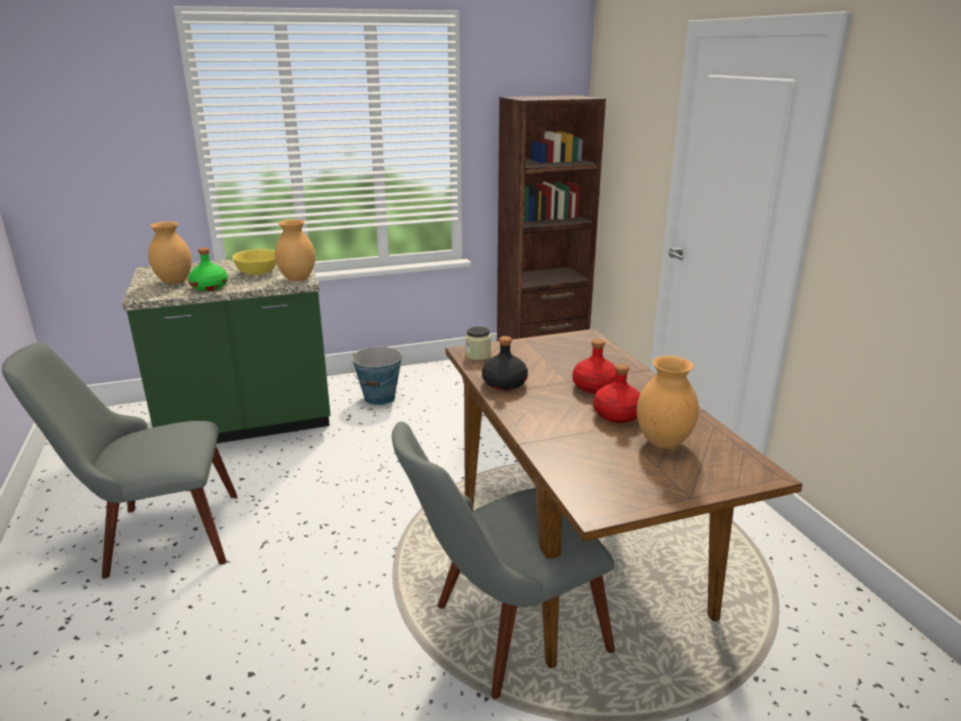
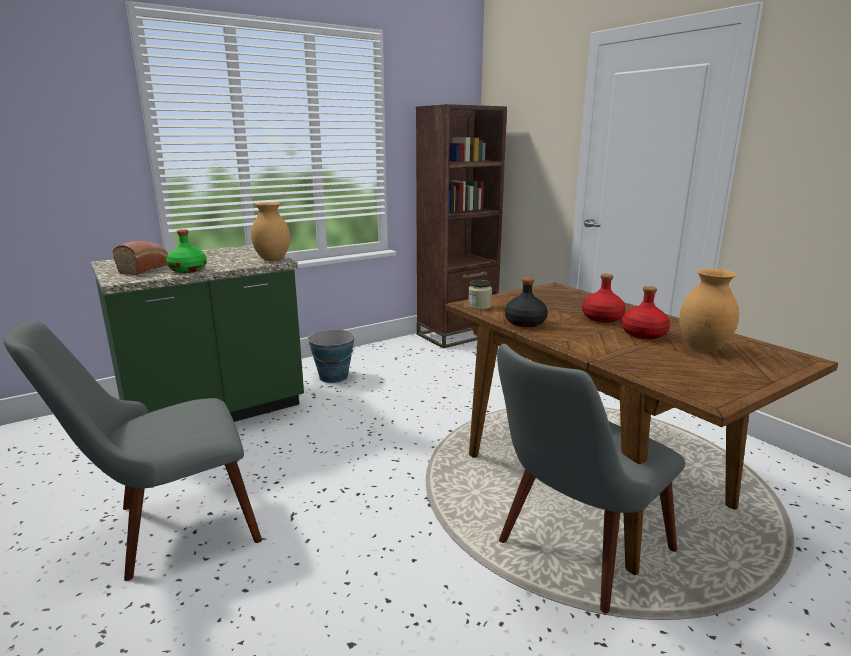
camera: 15 degrees left, 5 degrees down
(175, 282) = (146, 268): brown vase -> bread
(258, 272) = (227, 258): yellow bowl -> none

